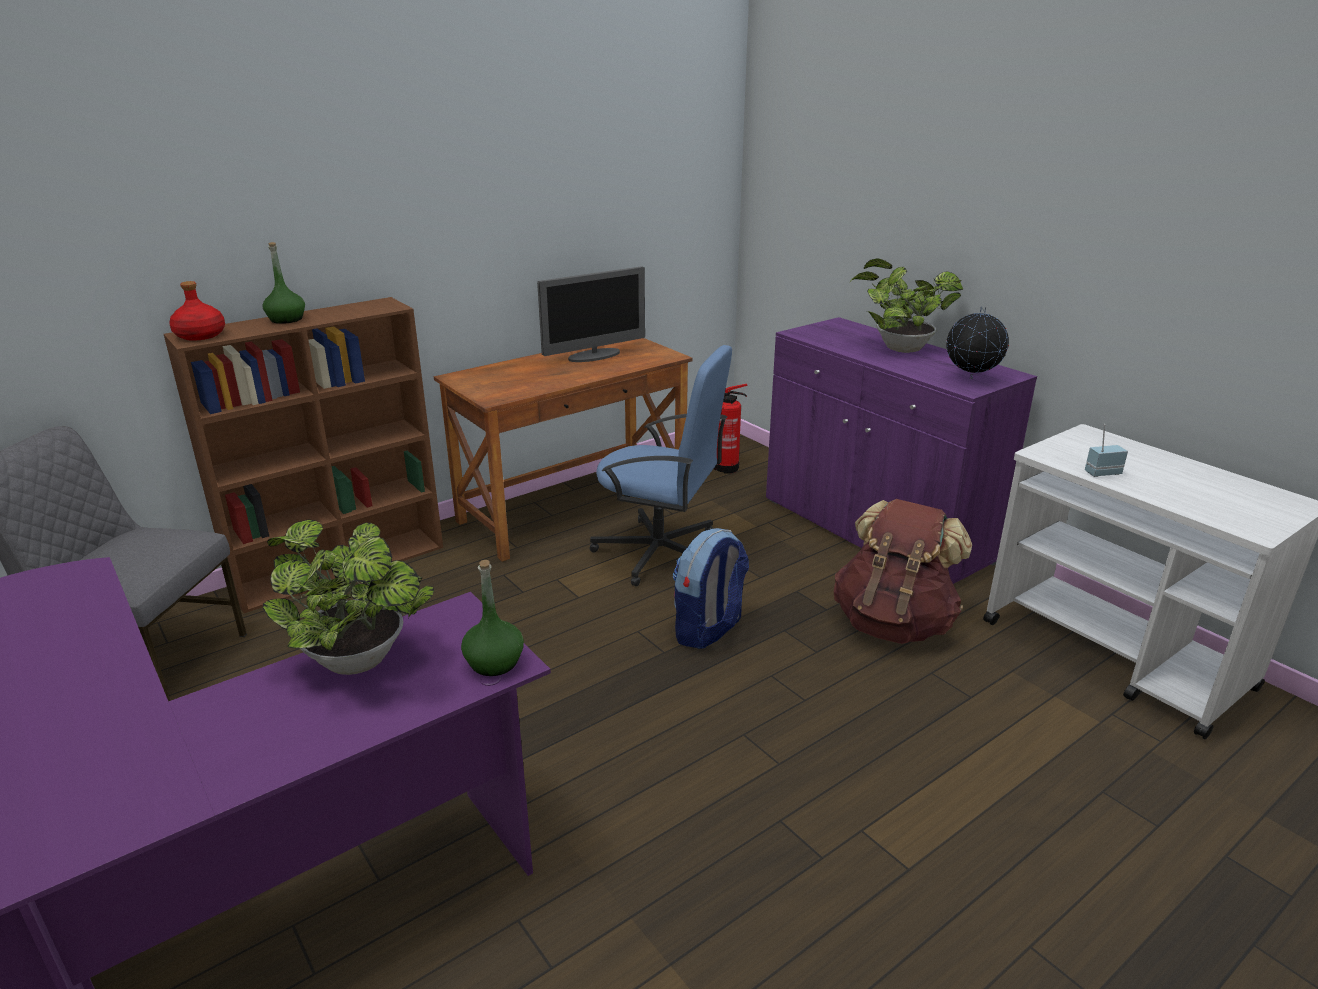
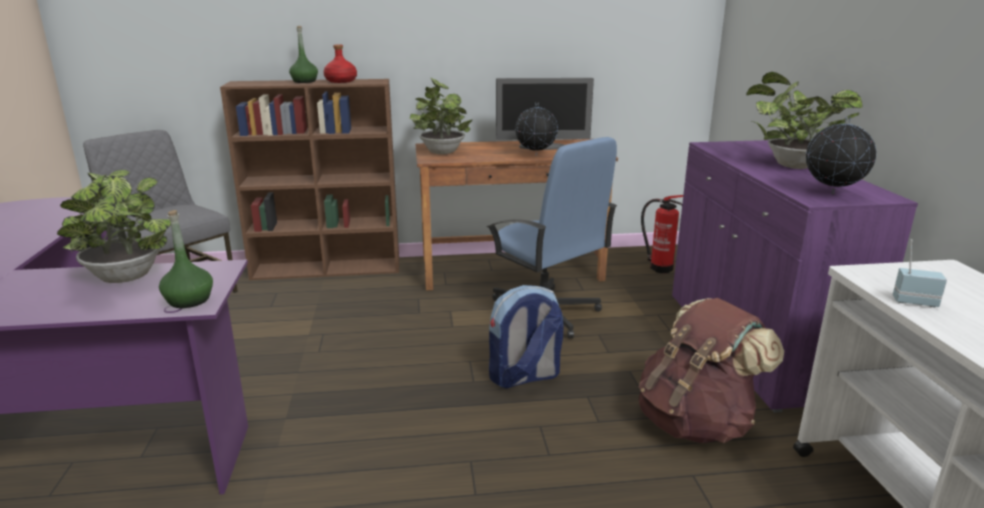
camera: 30 degrees right, 5 degrees down
(201, 335) = (245, 83): red bottle -> red bottle (341, 81)
(486, 383) = (441, 151): none -> potted plant
(605, 371) = (535, 156): none -> globe

